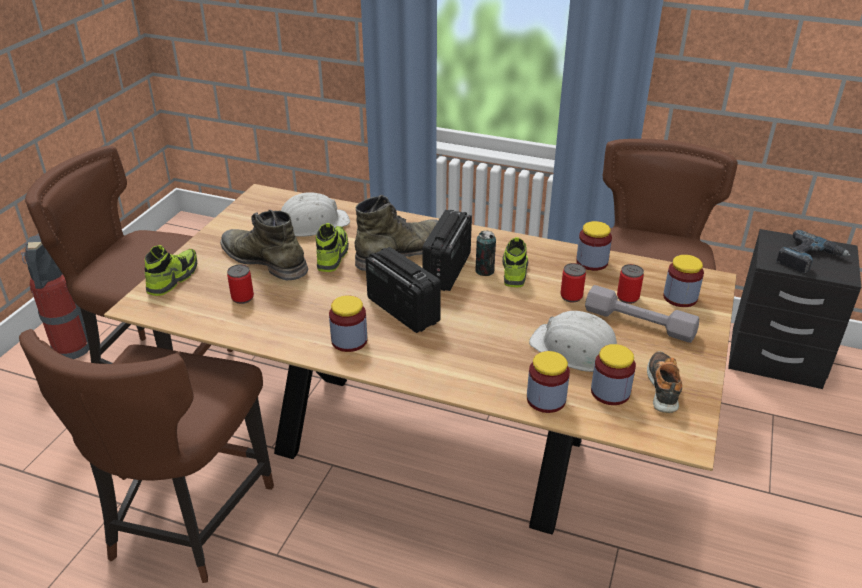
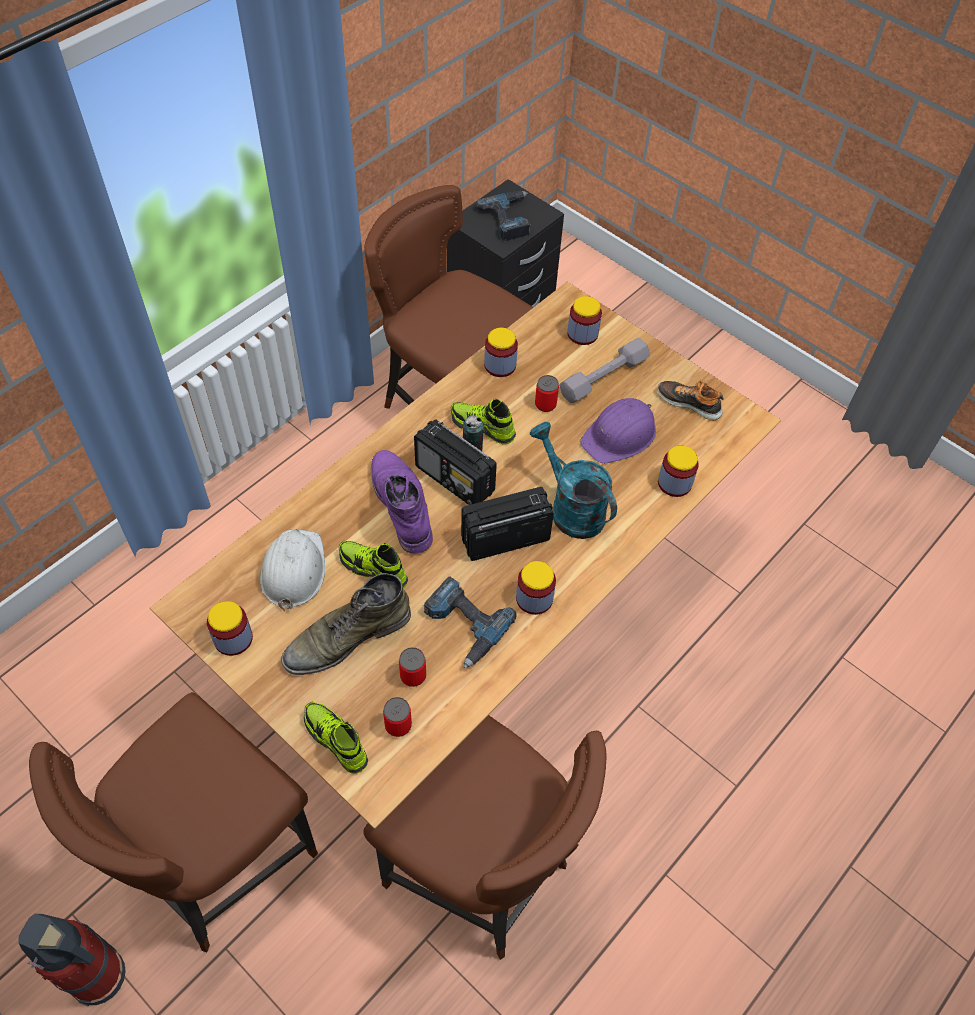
camera: 70 degrees left, 20 degrees up
(301, 310) = (463, 626): none -> power drill
(402, 252) = (401, 504): green boot -> purple boot
(463, 338) = (570, 507): none -> turquoise watering can
(575, 349) = (620, 435): white hard hat -> purple hard hat
(610, 392) = (682, 438): jar -> jar (233, 638)
(627, 297) = (566, 367): can -> can (398, 725)

